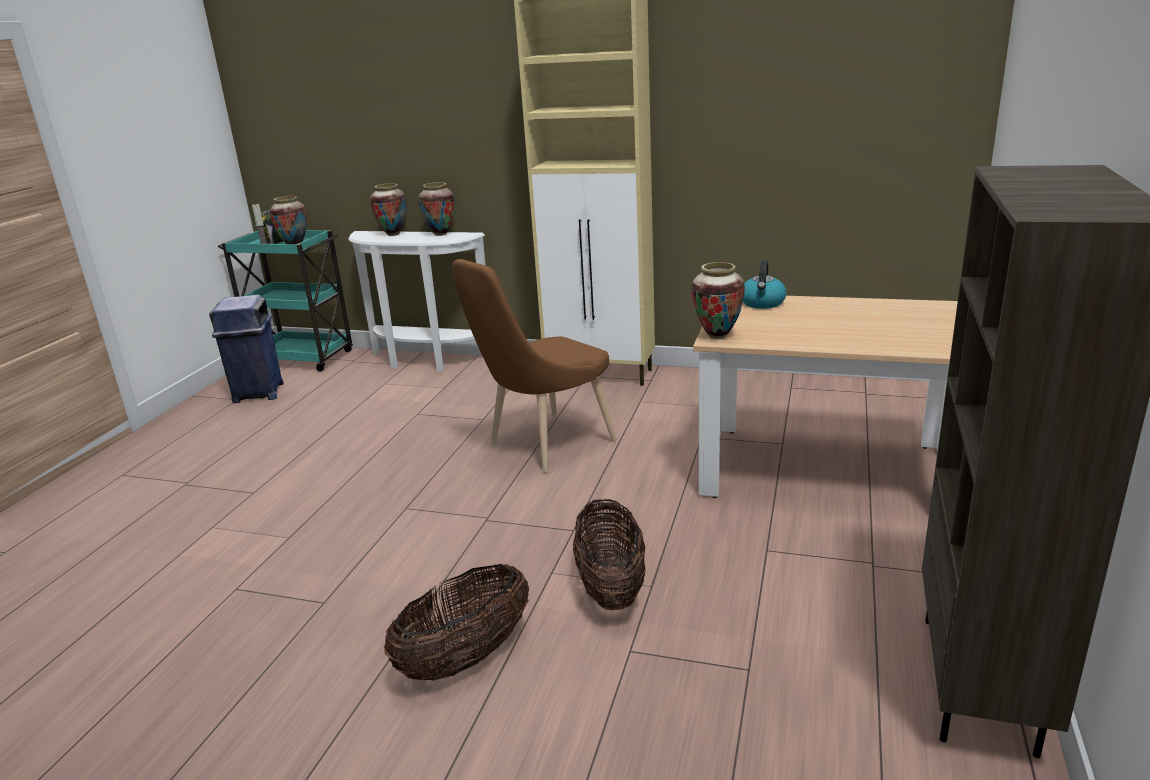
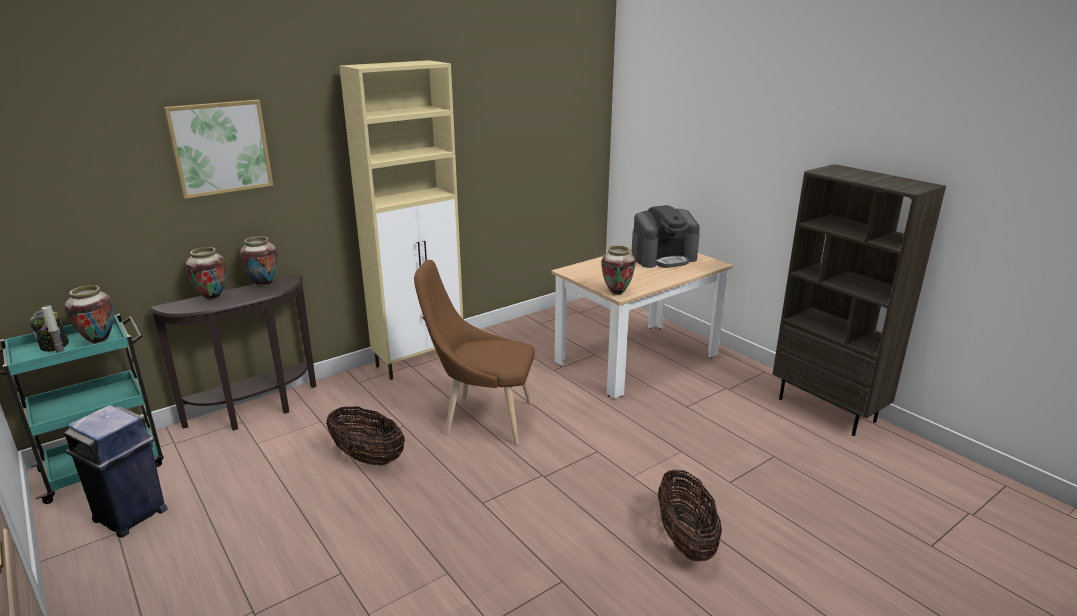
camera: 55 degrees left, 0 degrees up
(418, 85) = (220, 148): none -> picture
(426, 362) = (257, 412): white console table -> brown console table
(544, 446) = (482, 419): brown chair -> brown chair turned 105 degrees clockwise
(610, 588) = (669, 464): basket -> basket (368, 457)
(762, 303) = (589, 268): kettle -> none
(896, 321) = (663, 258): none -> coffee machine

